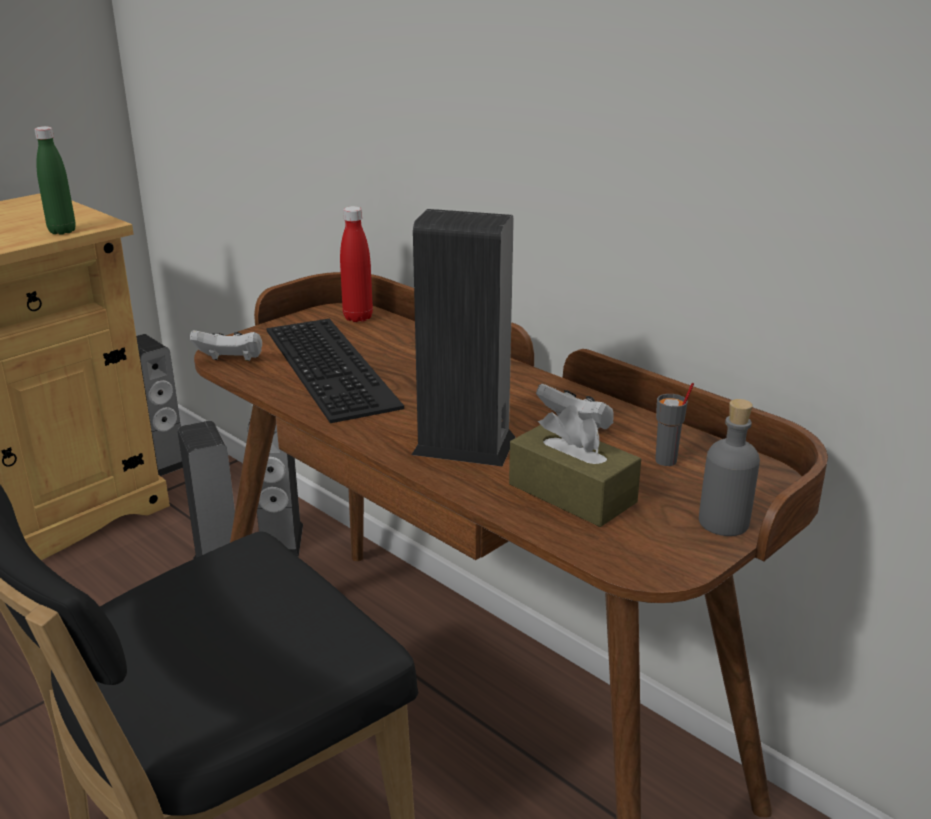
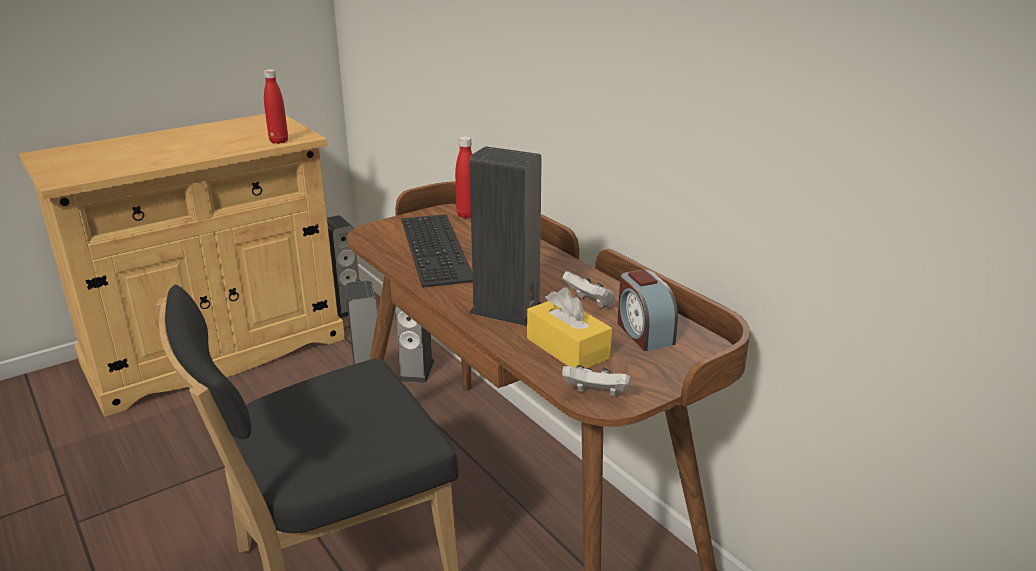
camera: 10 degrees right, 0 degrees up
(62, 231) = (279, 141): green bottle -> red bottle
(231, 361) = (370, 240): white game controller -> white game controller (596, 395)
(572, 493) = (567, 348): brown tissue box -> yellow tissue box
(666, 461) = (643, 332): grey cup -> alarm clock
(724, 522) = (665, 377): grey bottle -> none

